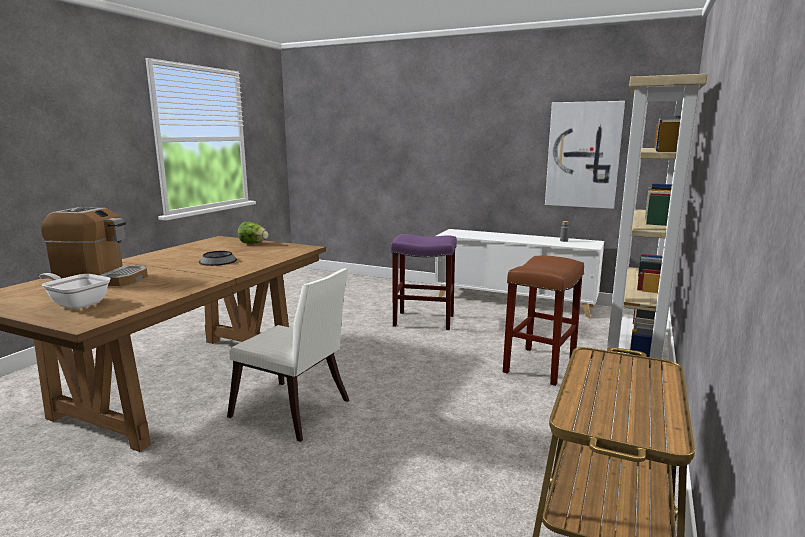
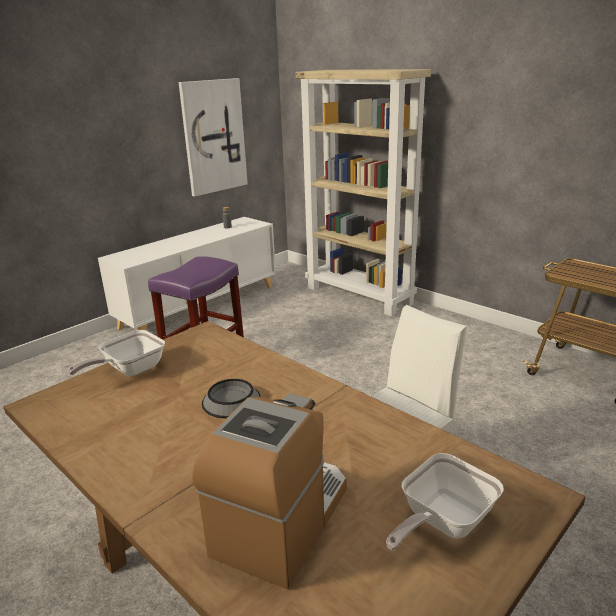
camera: 70 degrees left, 10 degrees up
(253, 243) = (129, 370): lettuce -> frying pan
(540, 366) = (354, 332): brown stool -> none

